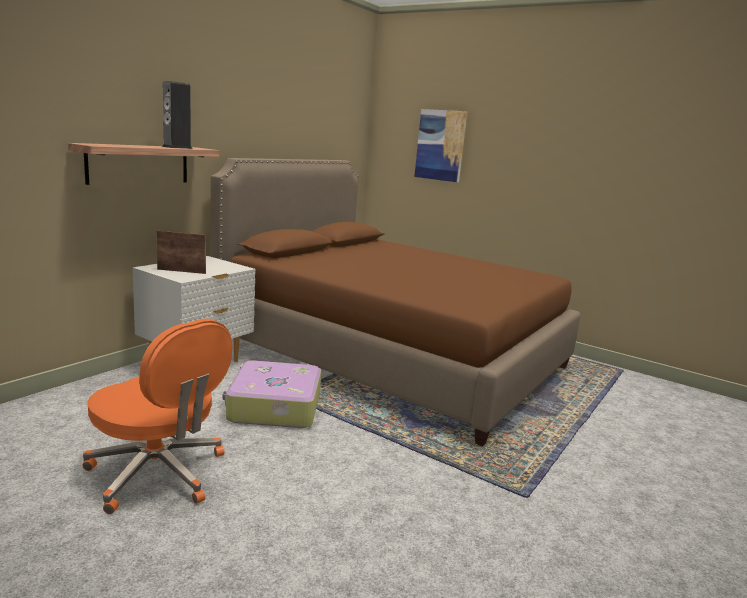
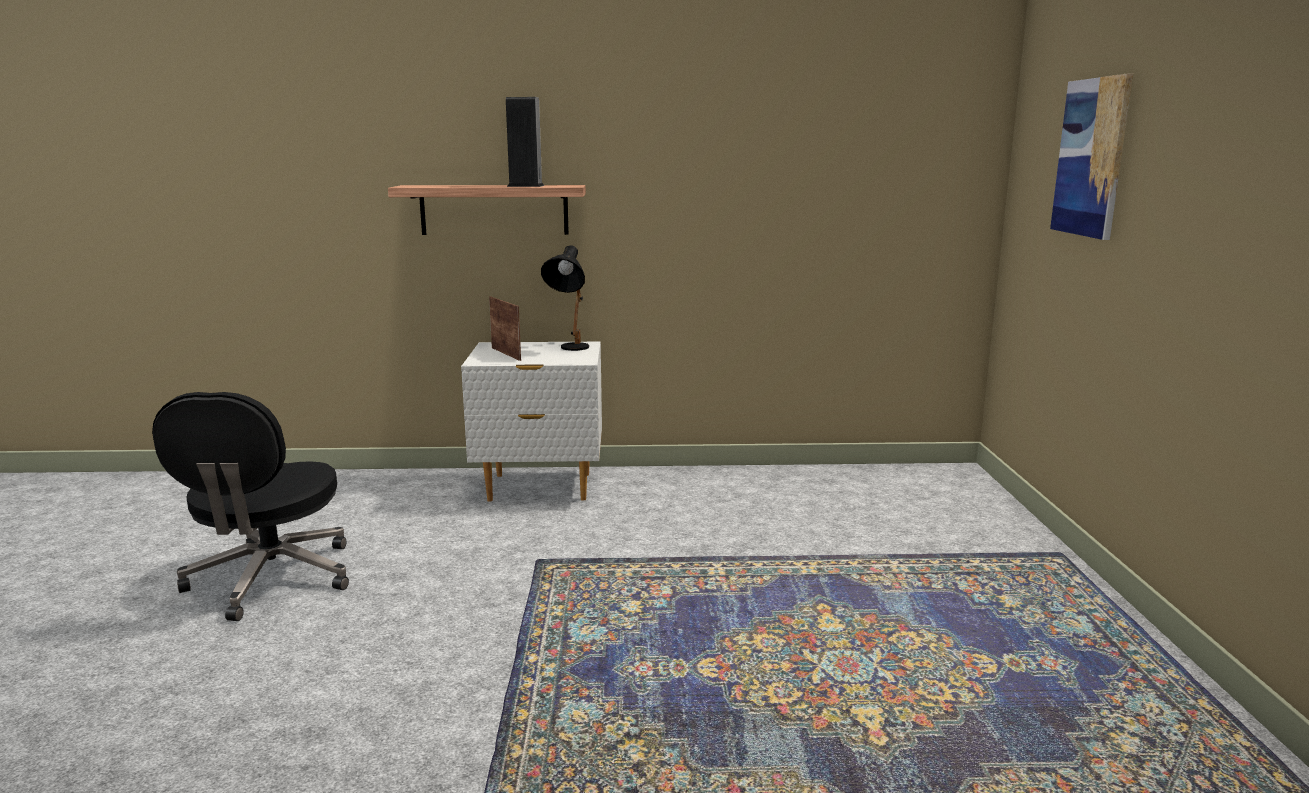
camera: 55 degrees right, 0 degrees up
(159, 474) = (270, 580): orange office chair -> black office chair
(209, 263) = (570, 349): none -> black table lamp
(274, 407) = (496, 566): suitcase -> none
(392, 355) = (805, 568): brown bed -> none

